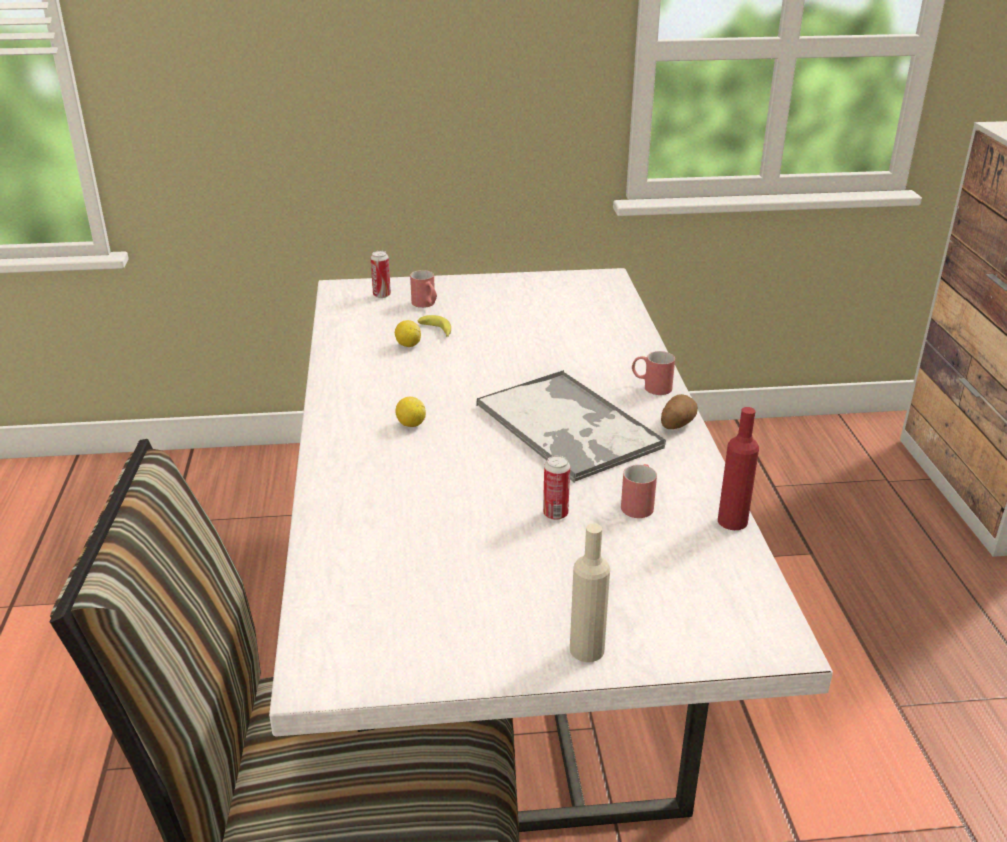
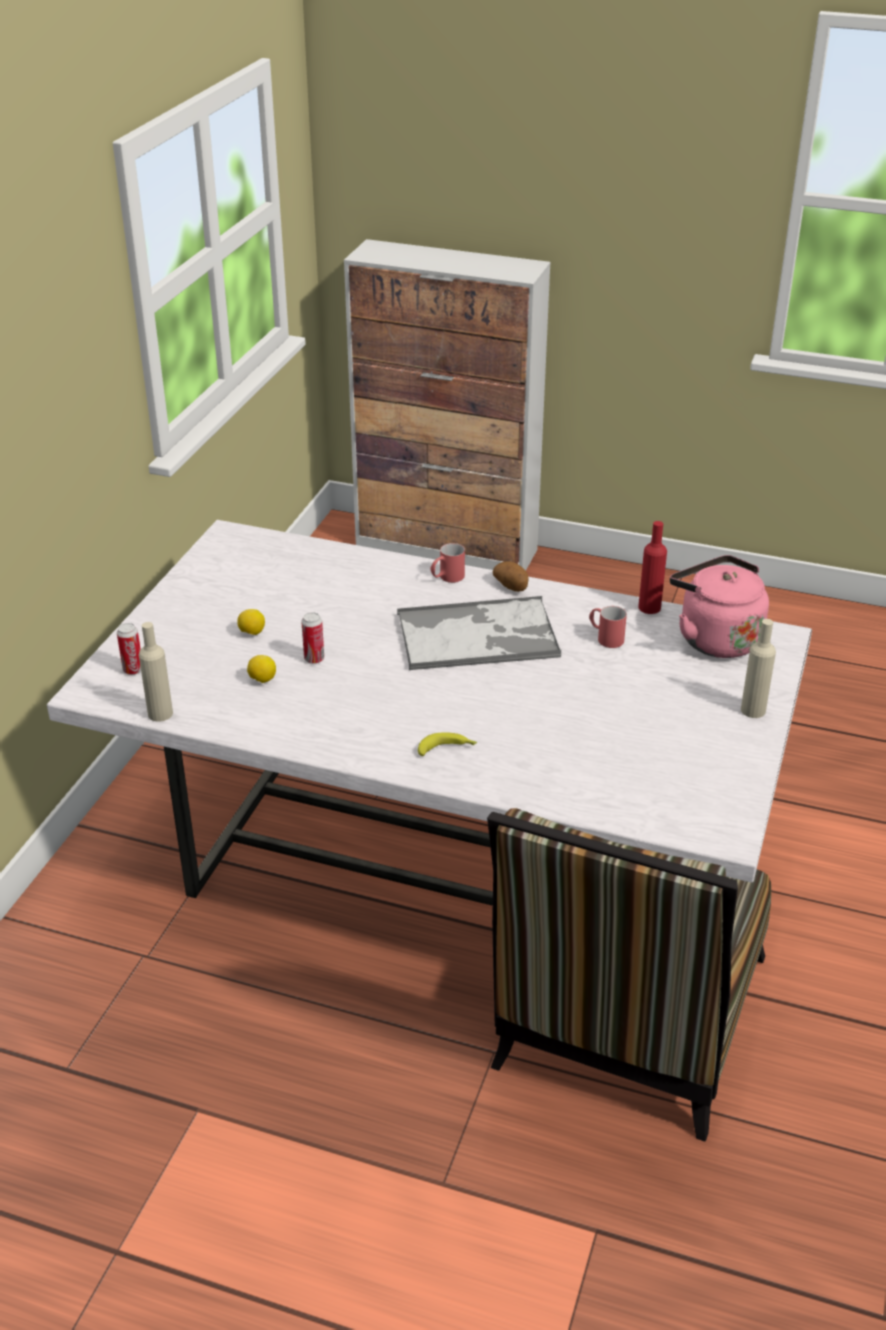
camera: 65 degrees left, 5 degrees up
(333, 319) = (160, 713): none -> beige bottle
(411, 424) = (414, 713): lemon -> lemon (252, 633)
(426, 305) = (185, 648): red mug -> none
(438, 331) = (250, 656): banana -> banana (447, 749)
(555, 514) = (595, 678): can -> can (314, 659)
(718, 585) = (715, 638): none -> pink kettle

